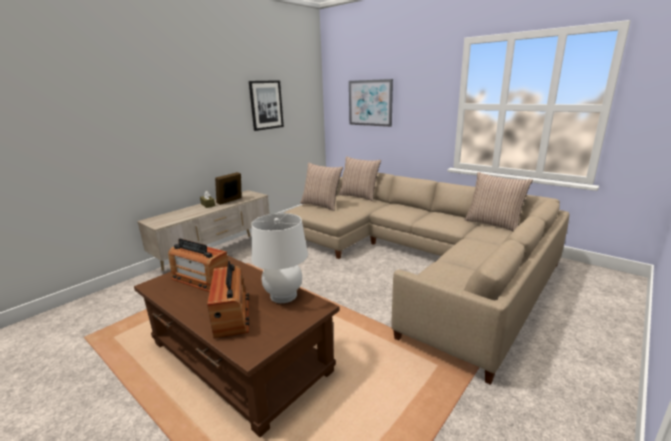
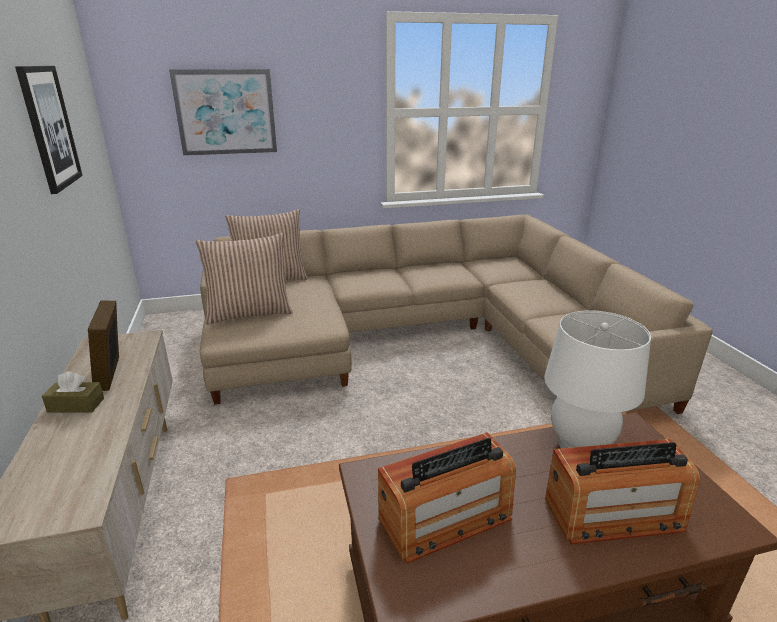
camera: 55 degrees left, 5 degrees up
(232, 315) = (613, 514): radio -> radio turned 150 degrees clockwise
(493, 224) = (482, 260): pillow -> none

